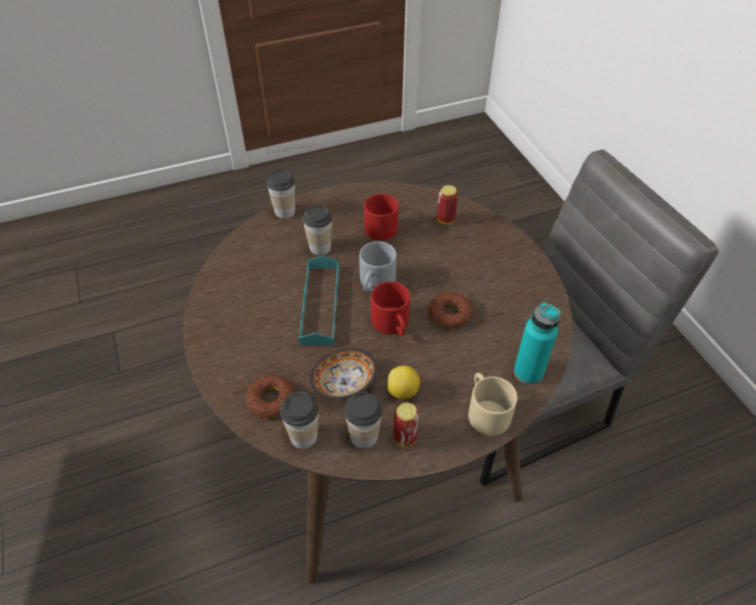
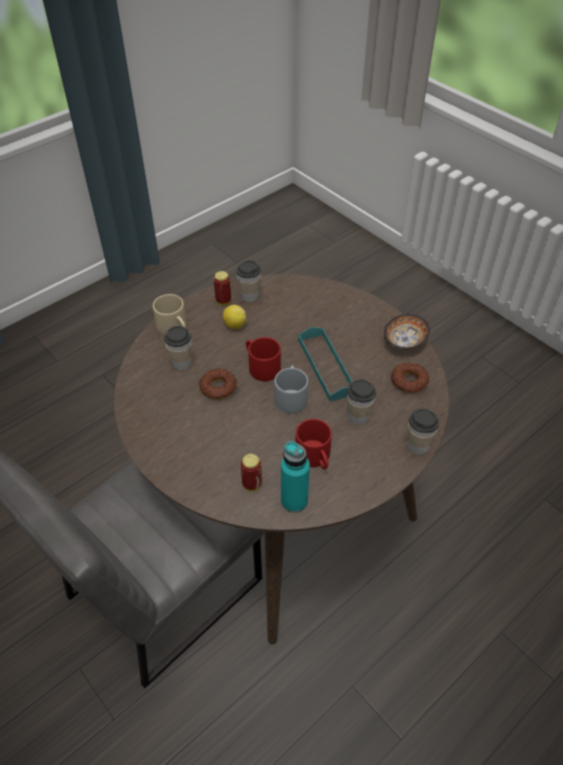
camera: 160 degrees right, 0 degrees up
(271, 400) = (319, 299): donut -> donut (409, 381)
(303, 436) = (286, 287): cup -> cup (181, 362)
(346, 384) = (275, 319): bowl -> bowl (403, 341)
(528, 372) = (147, 360): turquoise bottle -> turquoise bottle (294, 501)

